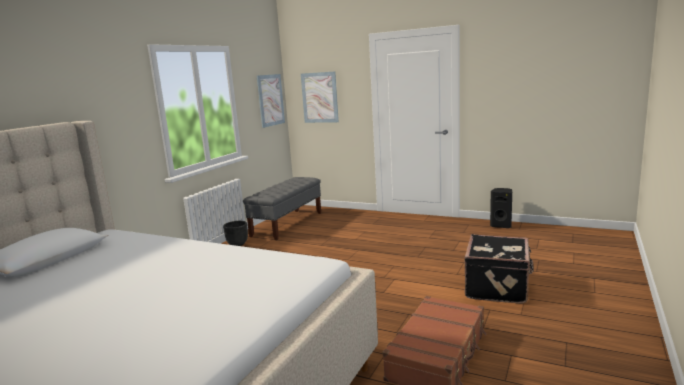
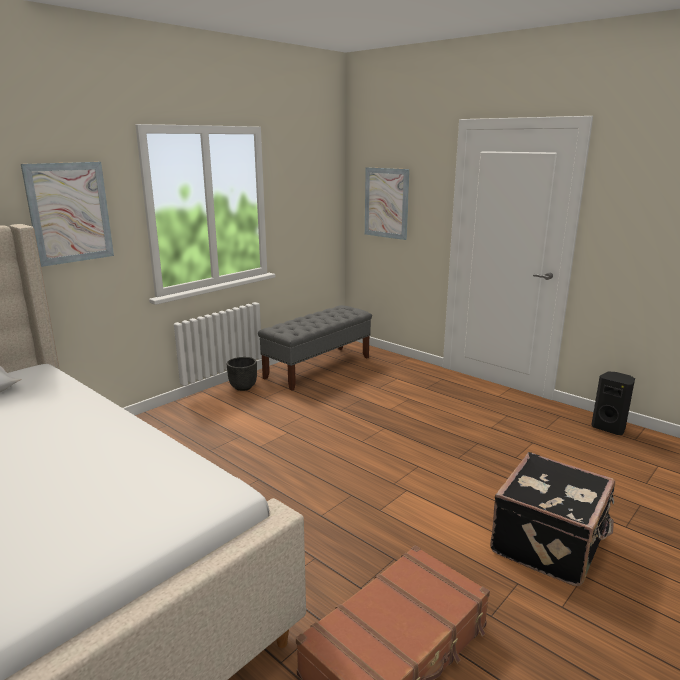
camera: 15 degrees right, 5 degrees up
(270, 100) = (320, 200): picture -> picture (70, 213)

